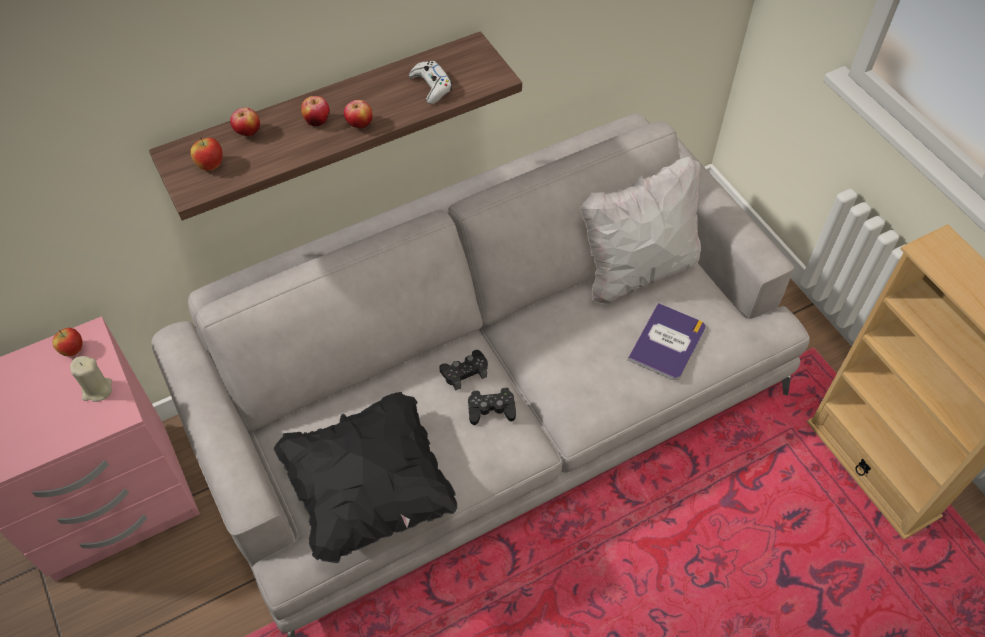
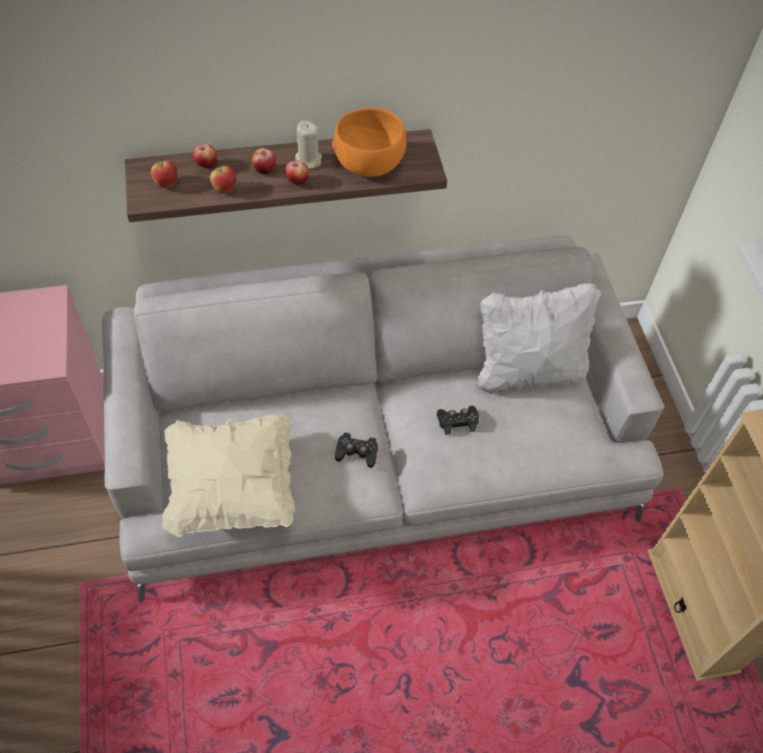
camera: 15 degrees right, 0 degrees up
(73, 350) = (35, 305): apple -> apple (225, 189)
(97, 390) = (41, 341): beige candle -> beige candle (308, 160)
(369, 490) = (232, 488): black pillow -> beige pillow
(431, 86) = (369, 165): white game controller -> orange bowl
(464, 372) = (346, 415): black game controller -> black game controller (457, 421)
(667, 343) = (529, 441): book -> none

